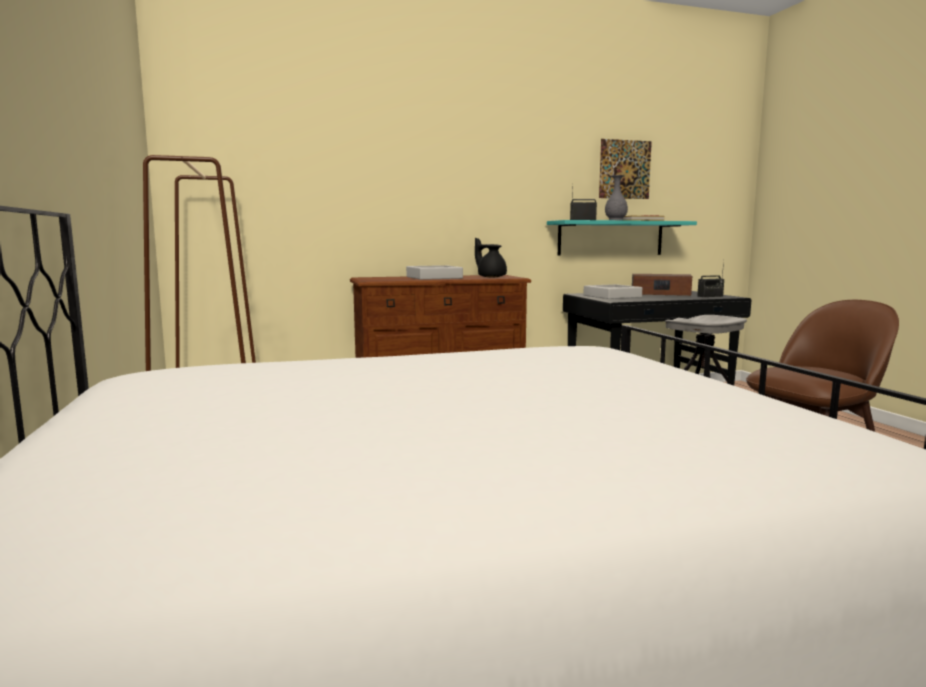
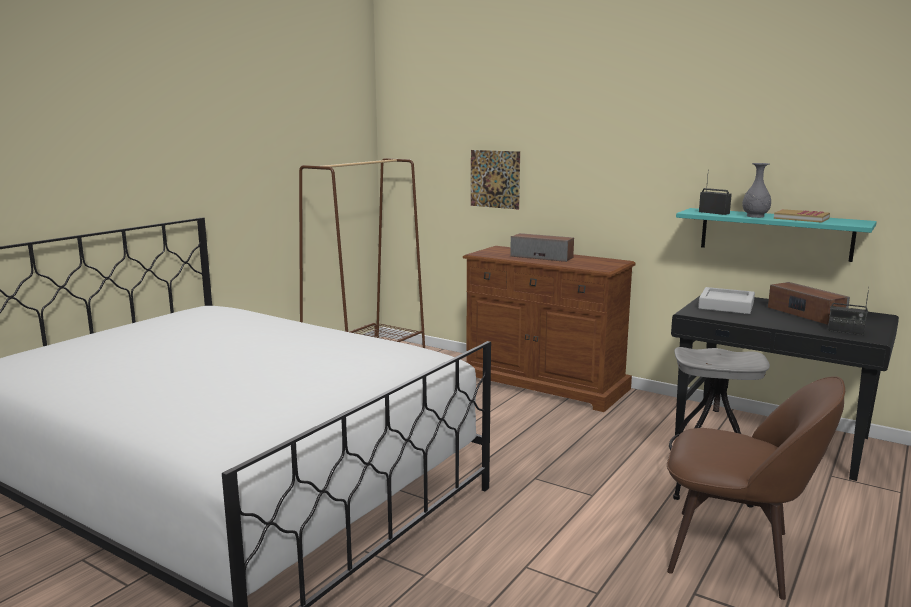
camera: 50 degrees right, 5 degrees up
(434, 277) = (542, 257): grey tray -> speaker
(491, 277) = (589, 264): black teapot -> none
(625, 169) = (802, 150): picture -> picture (495, 179)

